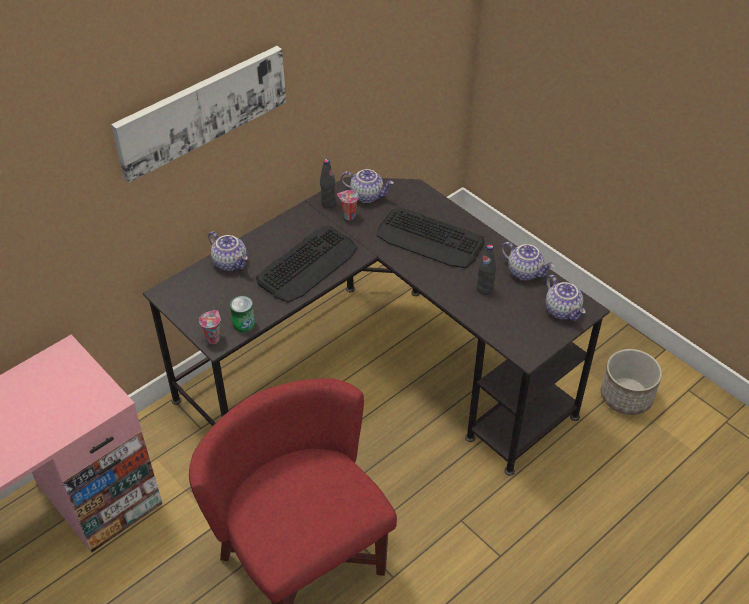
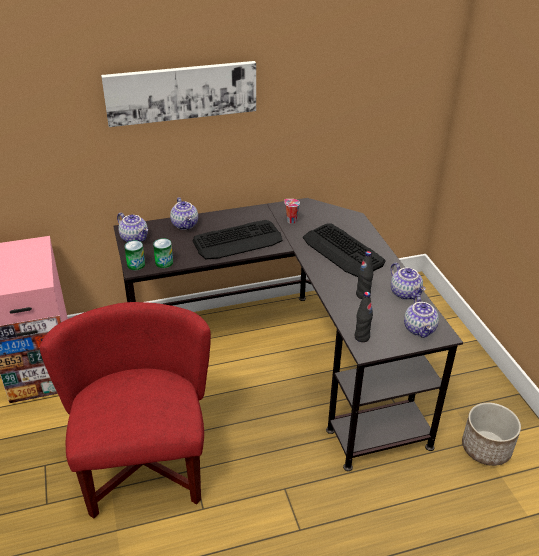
camera: 25 degrees right, 10 degrees down
(213, 338) = (136, 265): cup -> can
(328, 203) = (282, 209): black bottle -> black bottle (362, 337)
(367, 195) = (315, 212): teapot -> teapot (135, 238)

